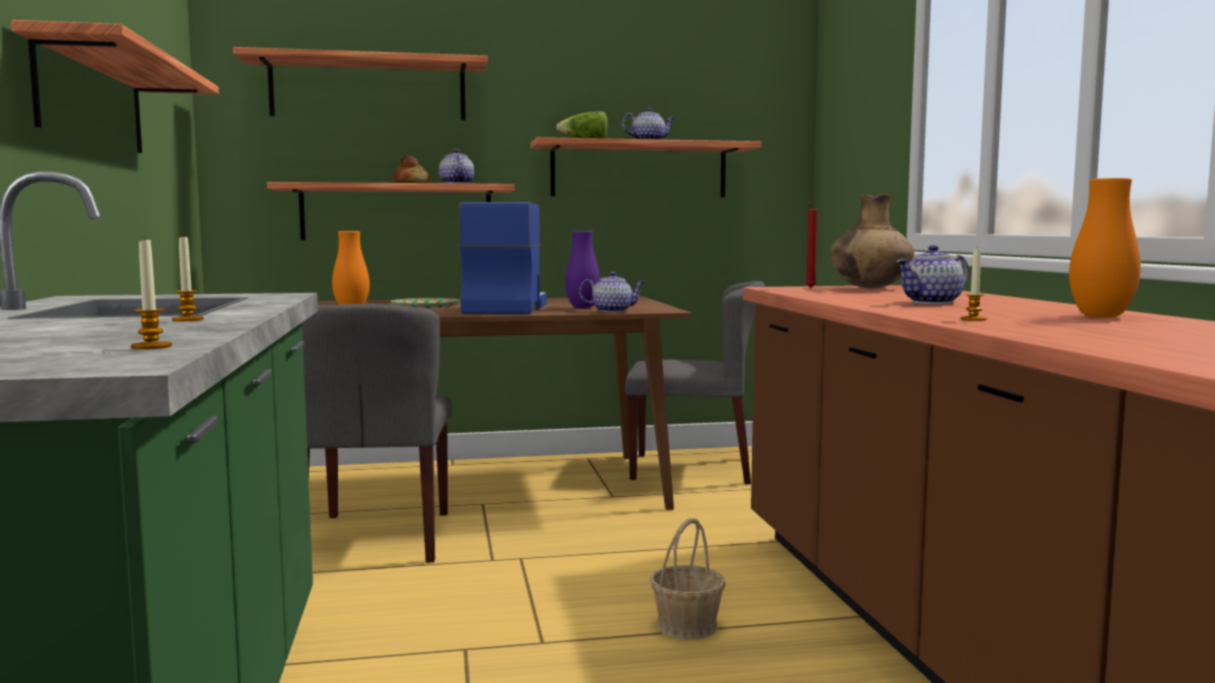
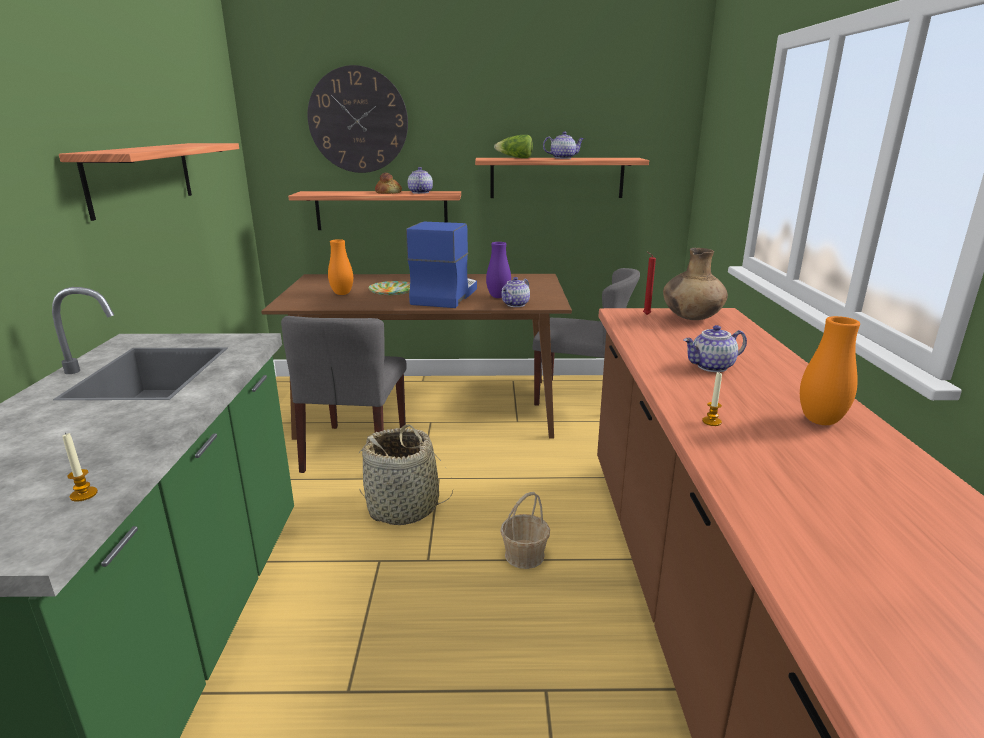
camera: 10 degrees right, 15 degrees up
(188, 320) = (151, 415): candle -> none
(368, 90) = (358, 120): shelf -> wall clock
(480, 591) = (404, 508): none -> basket
(612, 311) = (516, 305): teapot -> teapot turned 120 degrees clockwise

